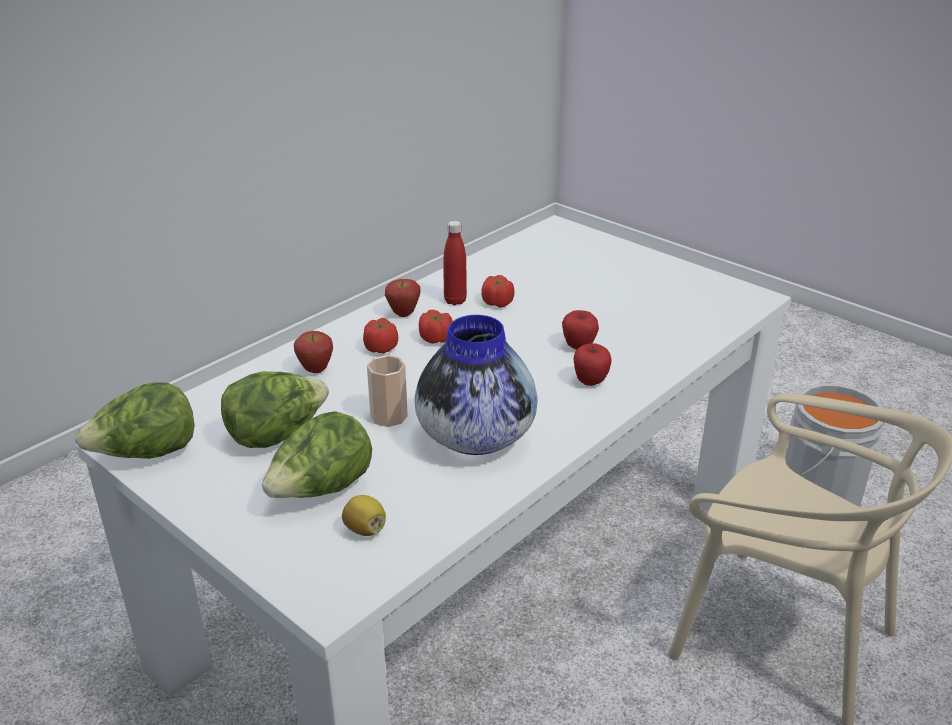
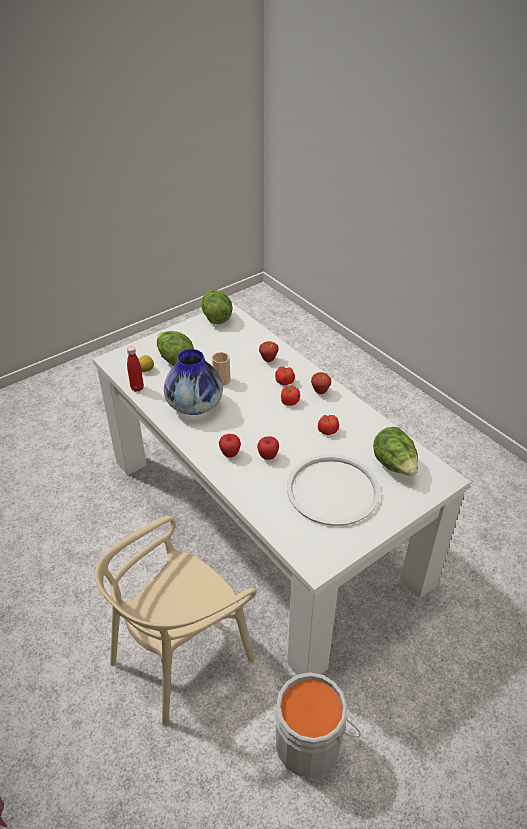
camera: 100 degrees right, 10 degrees up
(277, 435) = (218, 348): lettuce -> lettuce (394, 465)
(455, 301) = (333, 413): red bottle -> red bottle (137, 388)
(620, 293) = (333, 490): none -> white tray

